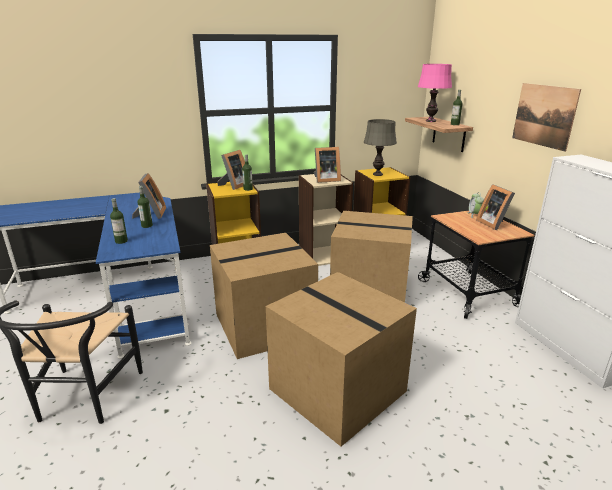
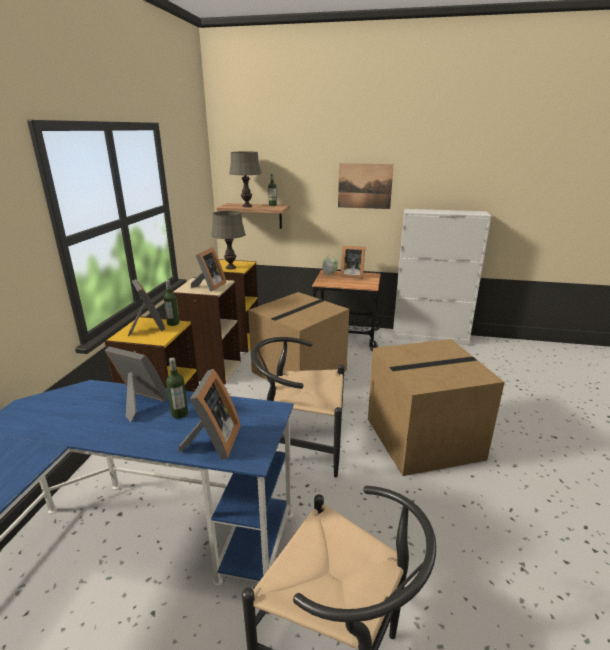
camera: 60 degrees left, 0 degrees up
(121, 241) = (213, 442): bottle -> picture frame
(265, 324) = (300, 446): cardboard box -> black chair
(430, 121) = (247, 206): pink table lamp -> grey table lamp

